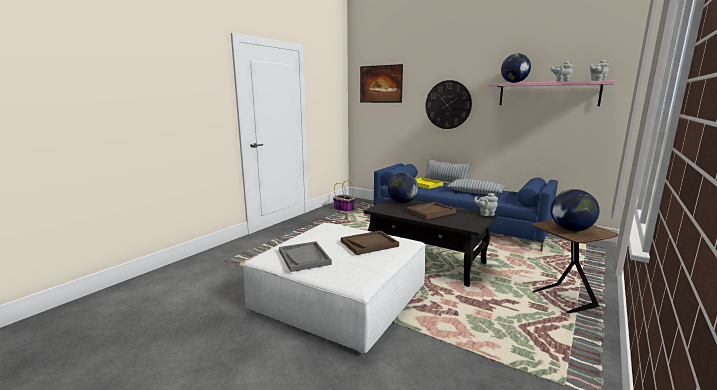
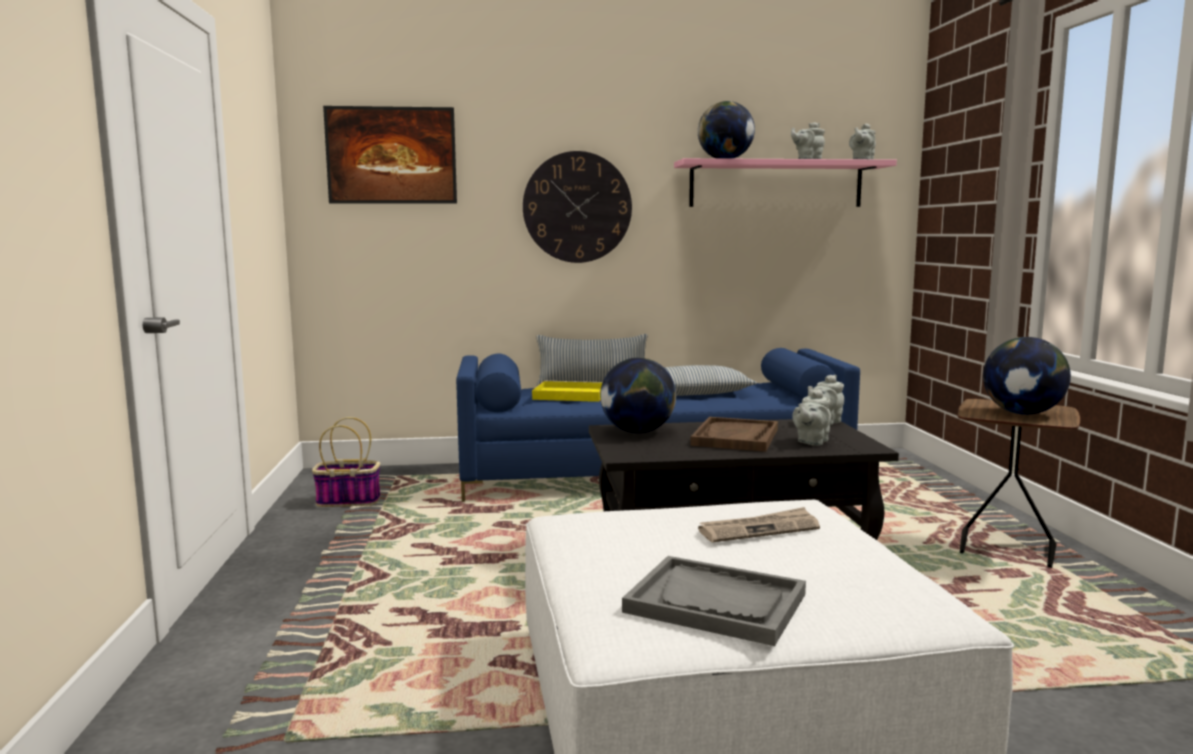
camera: 40 degrees left, 5 degrees down
(369, 244) = (759, 529): brown tray -> newspaper
(455, 220) = (811, 442): none -> grey teapot

